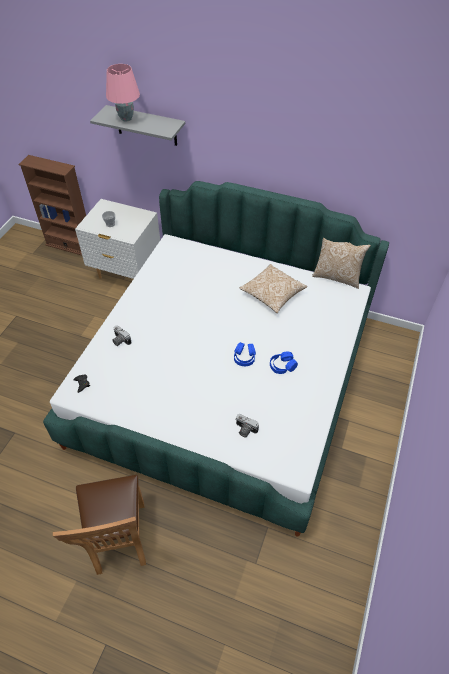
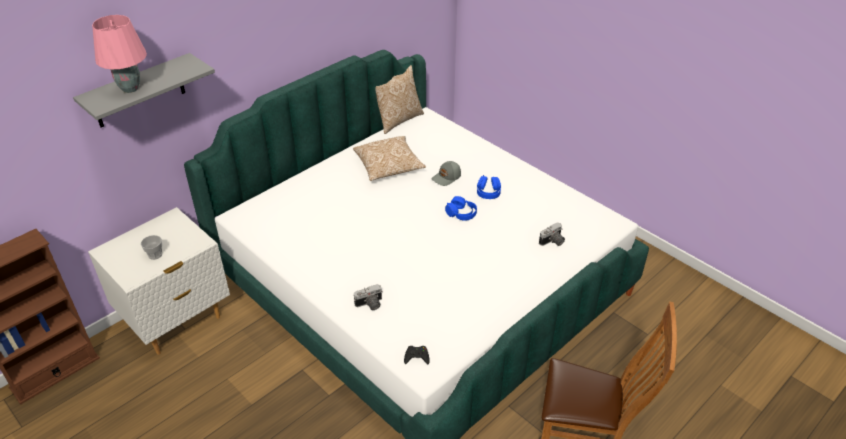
camera: 65 degrees left, 10 degrees down
(283, 333) = (447, 177): none -> grey cap

